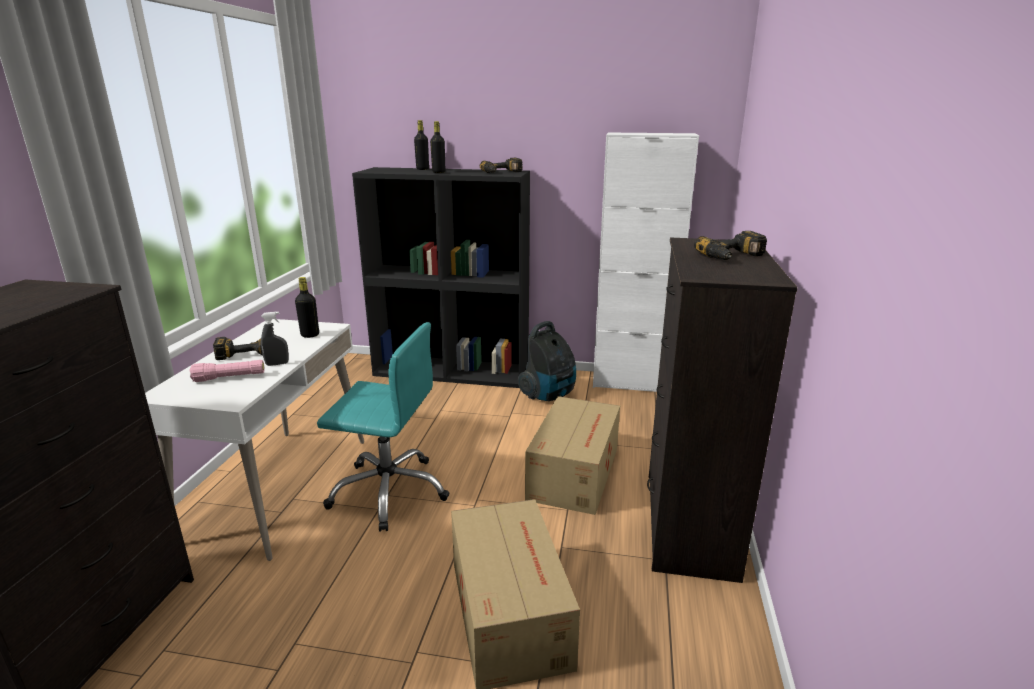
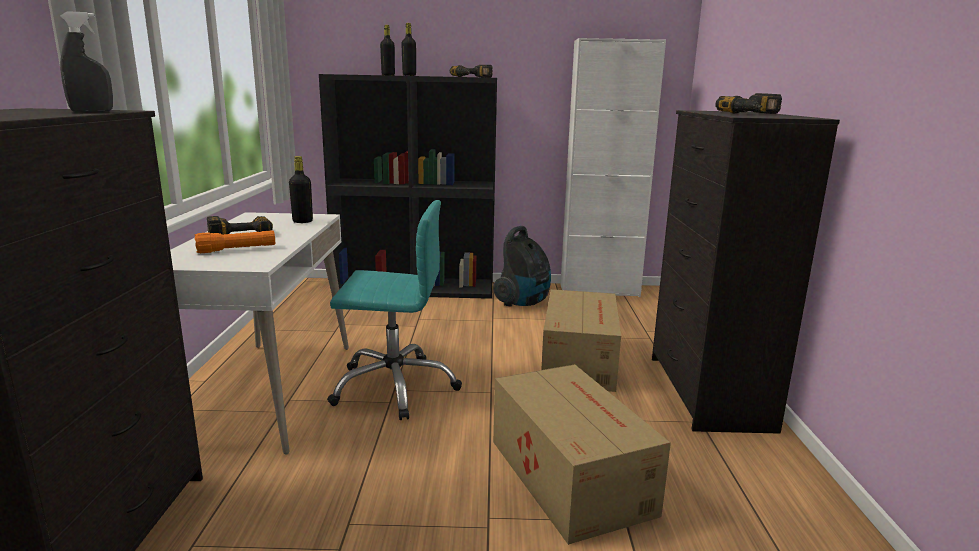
camera: 10 degrees left, 5 degrees down
(229, 377) = (237, 250): pink flashlight -> orange flashlight
(277, 364) = (283, 240): grey spray bottle -> grey spray bottle (92, 111)

